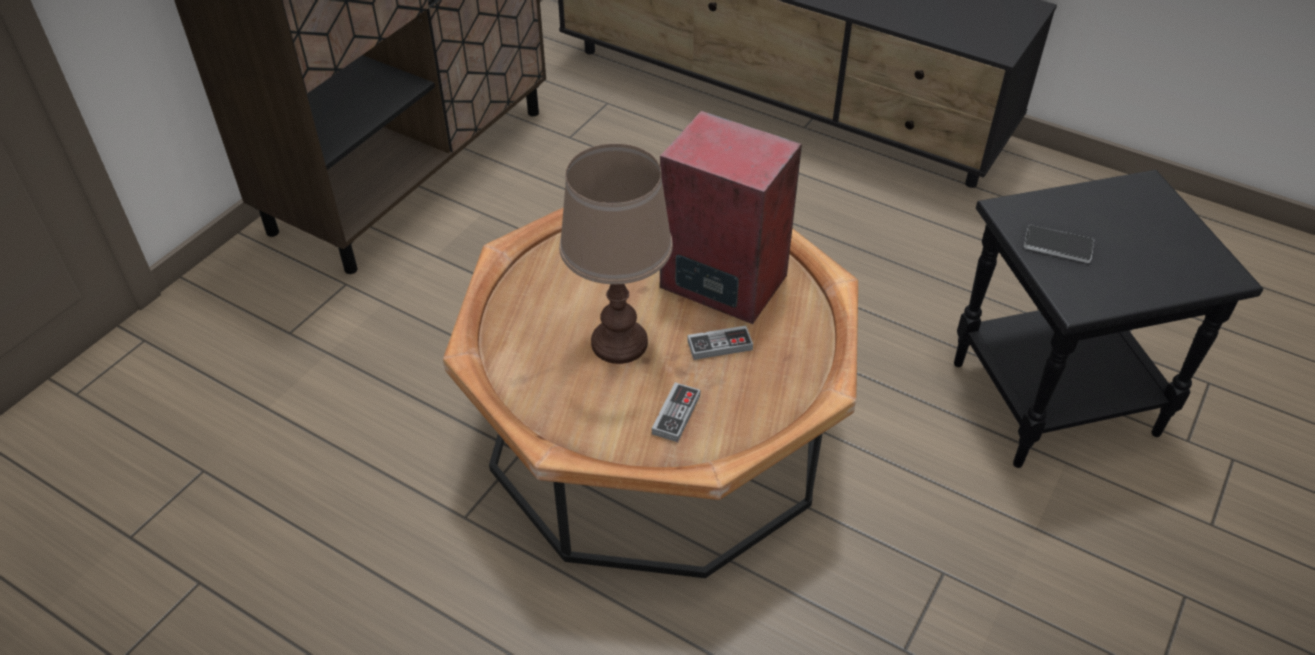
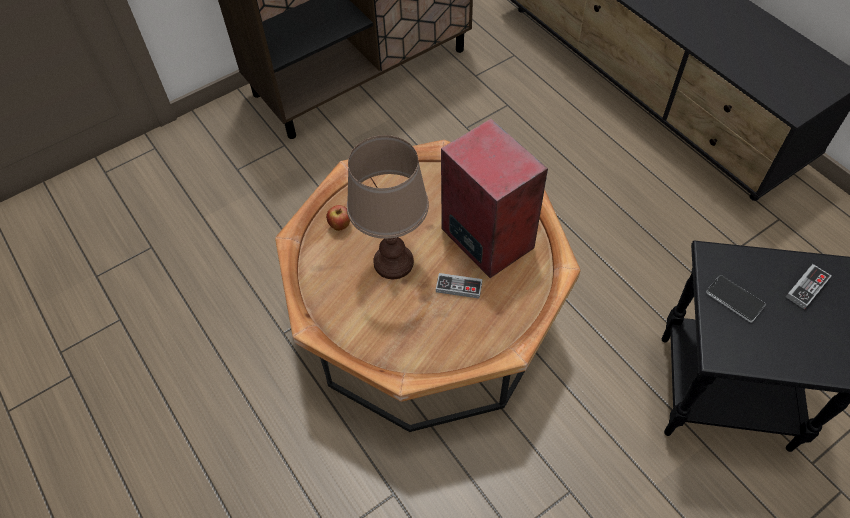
camera: 25 degrees right, 10 degrees up
(523, 322) = (340, 226): none -> apple
(676, 414) = (403, 329): game controller -> game controller (807, 288)

